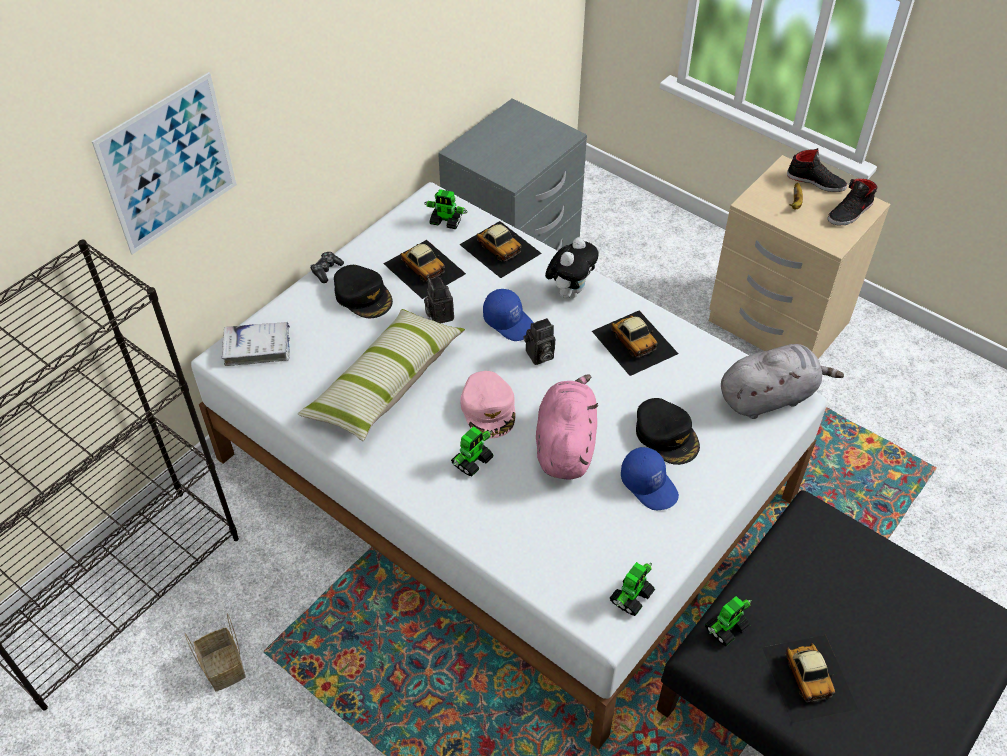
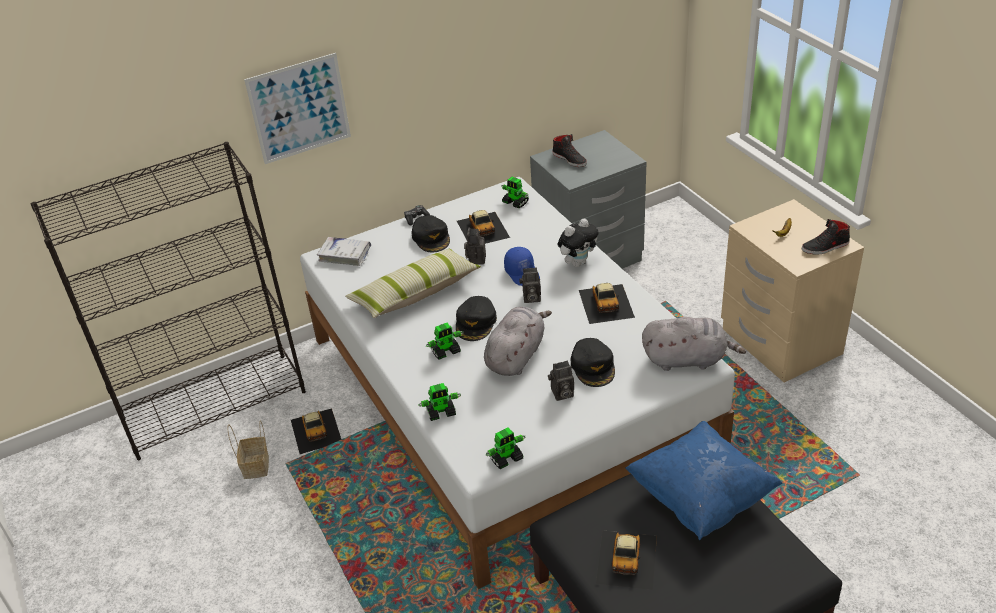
camera: 25 degrees right, 10 degrees down
(489, 409) = (476, 323): pink cap -> black cap
(500, 248) = (543, 226): toy car -> toy car (316, 430)
(565, 444) = (516, 356): pink plush toy -> grey plush toy
(649, 485) = (561, 394): blue cap -> camera
(726, 628) = (583, 511): toy robot -> toy robot (441, 412)
(816, 181) = (810, 221): black shoe -> black shoe (570, 159)
(846, 568) = (700, 497): none -> blue pillow

